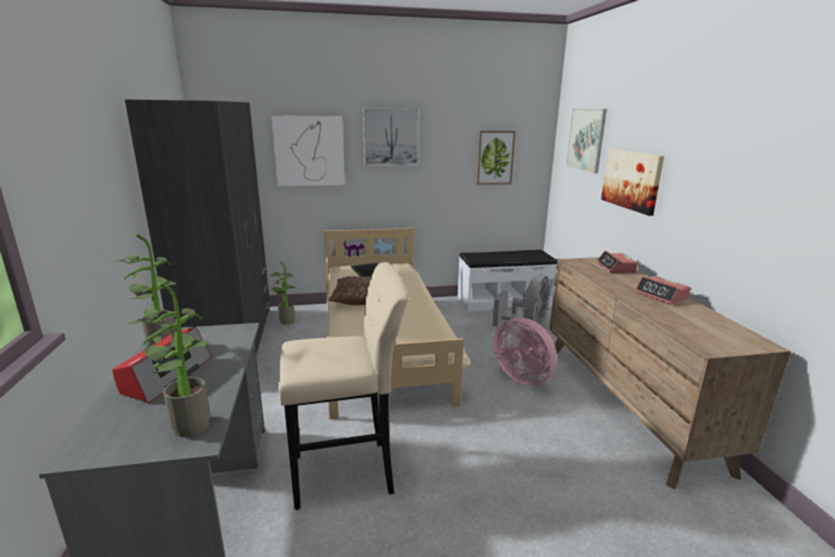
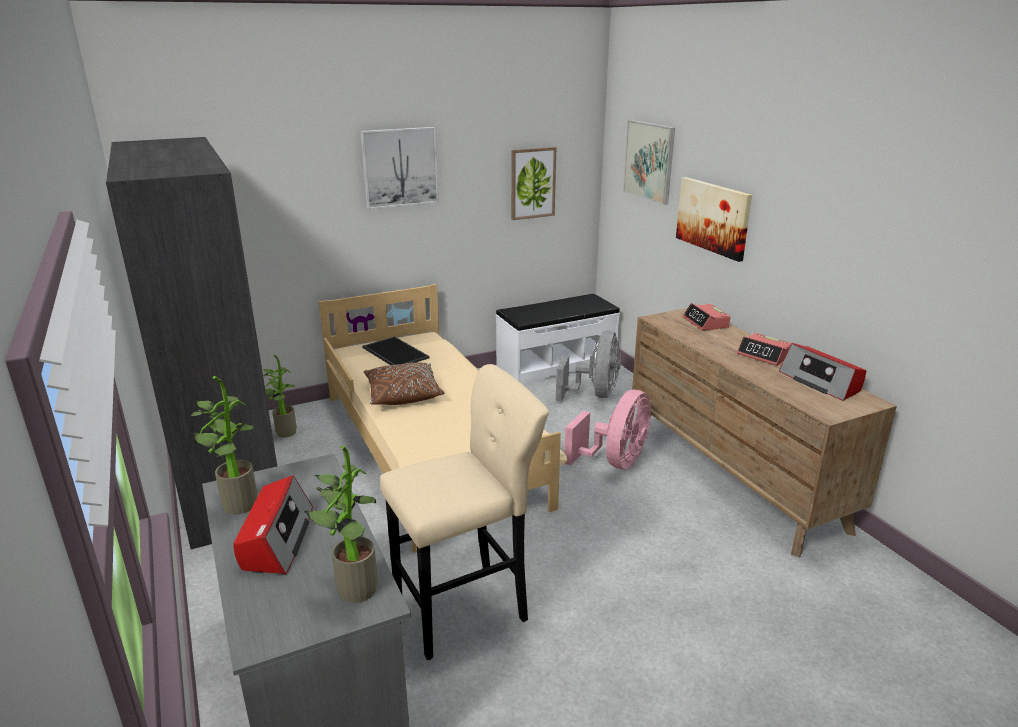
camera: 15 degrees left, 5 degrees up
(309, 151) = (290, 195): picture -> none
(524, 377) = (615, 462): pink fan -> pink fan turned 90 degrees counterclockwise
(711, 322) = (820, 382): none -> radio

